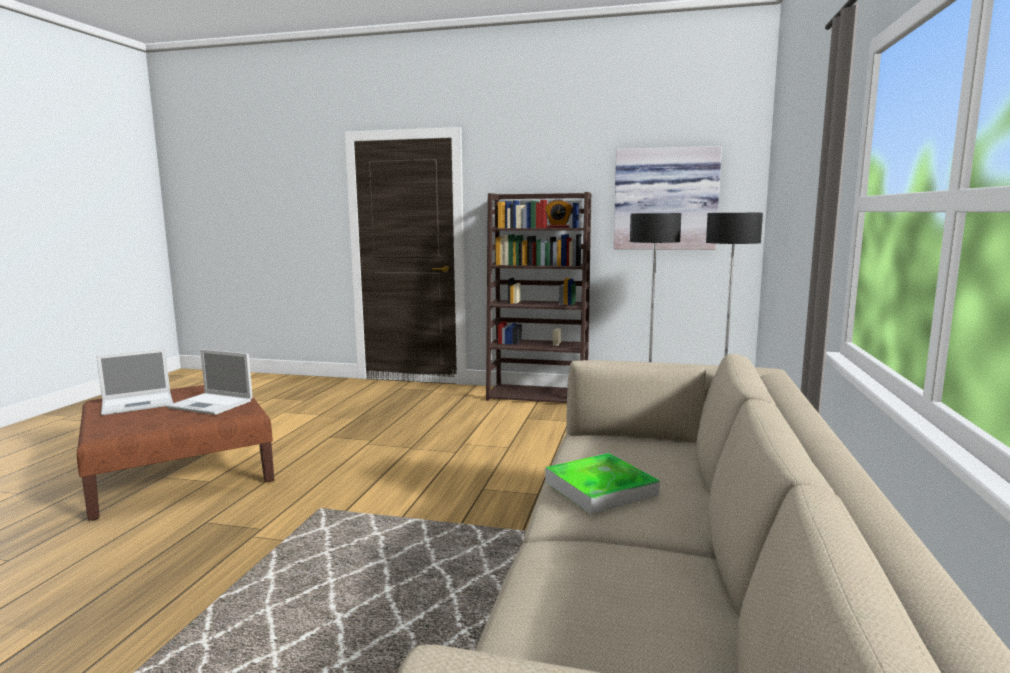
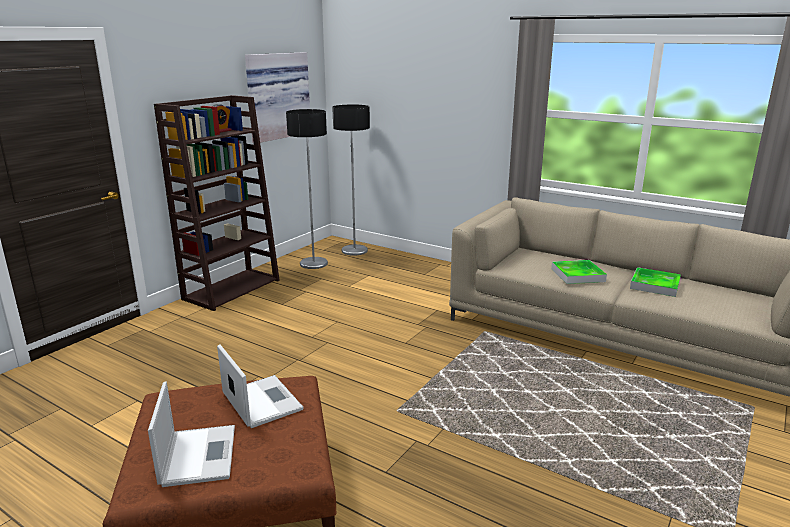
camera: 70 degrees left, 10 degrees up
(212, 404) = (261, 401): laptop -> laptop turned 75 degrees counterclockwise
(625, 568) = (655, 285): none -> tray

